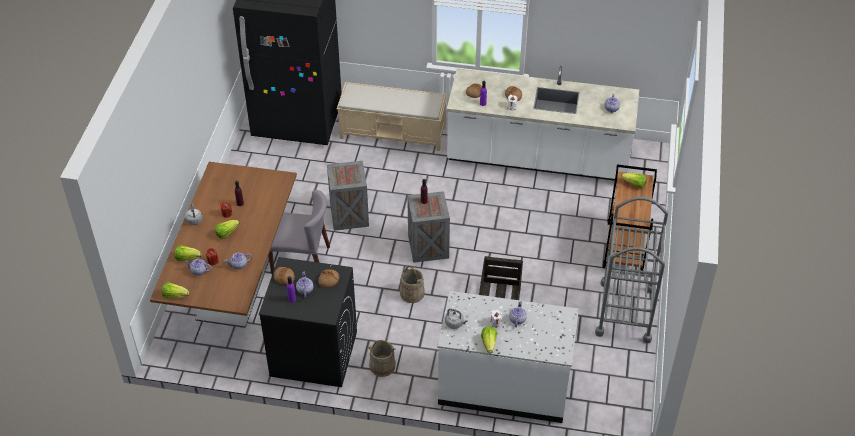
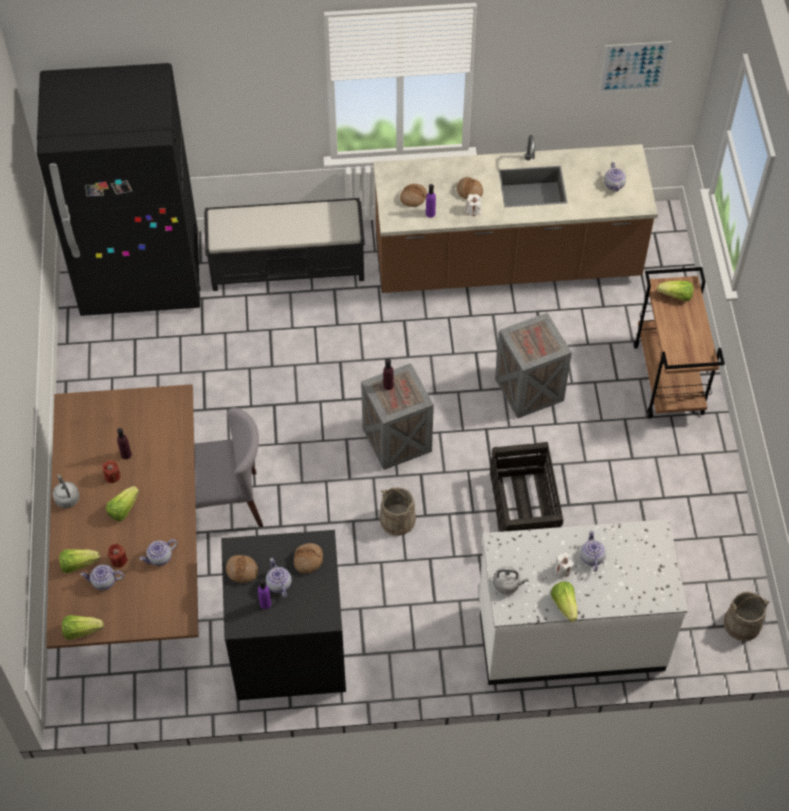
camera: 15 degrees left, 10 degrees up
(350, 215) = (268, 413): crate -> crate (529, 388)
(382, 366) = (392, 644): beige bucket -> beige bucket (742, 624)
(393, 133) = (288, 265): beige bench -> black bench
(538, 158) = (507, 263): white counter -> brown counter
(625, 311) = (698, 479): grey cart -> none
(637, 32) = (634, 67): none -> picture

